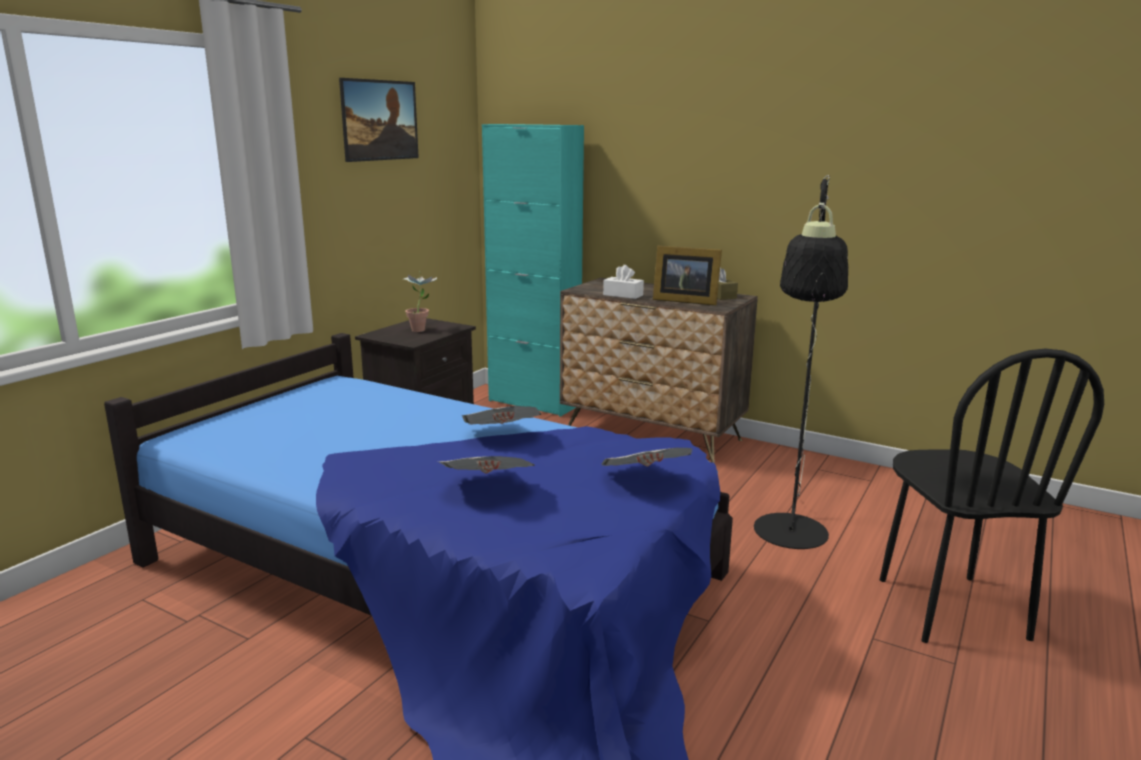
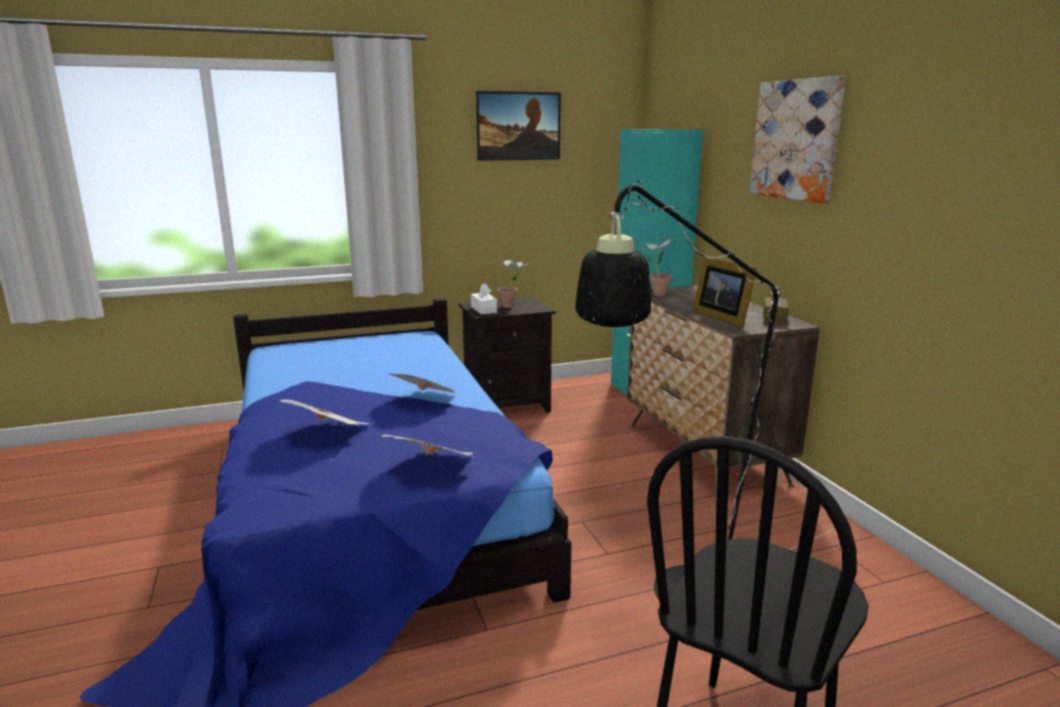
camera: 40 degrees right, 0 degrees up
(587, 290) = (655, 293): none -> potted plant
(623, 295) = (676, 303): white tissue box -> white tissue box (484, 309)
(709, 136) = (797, 140): none -> picture

